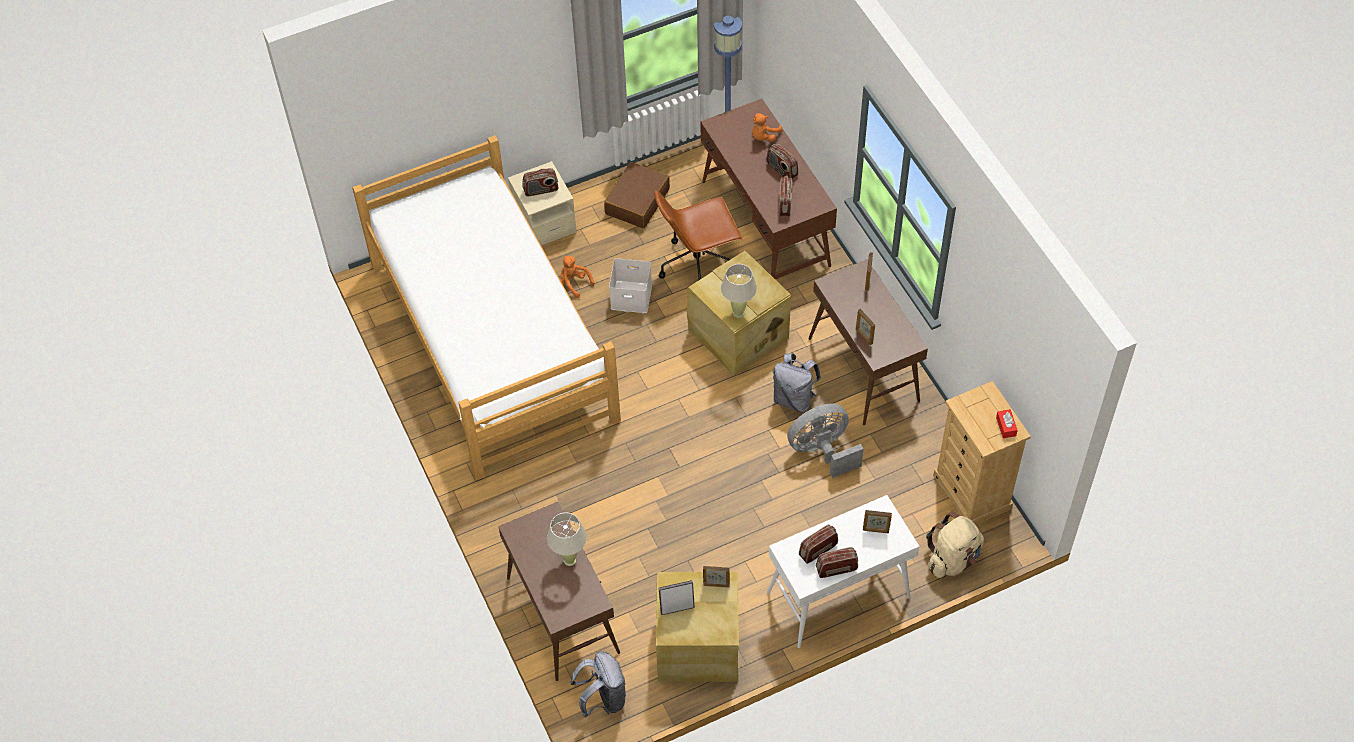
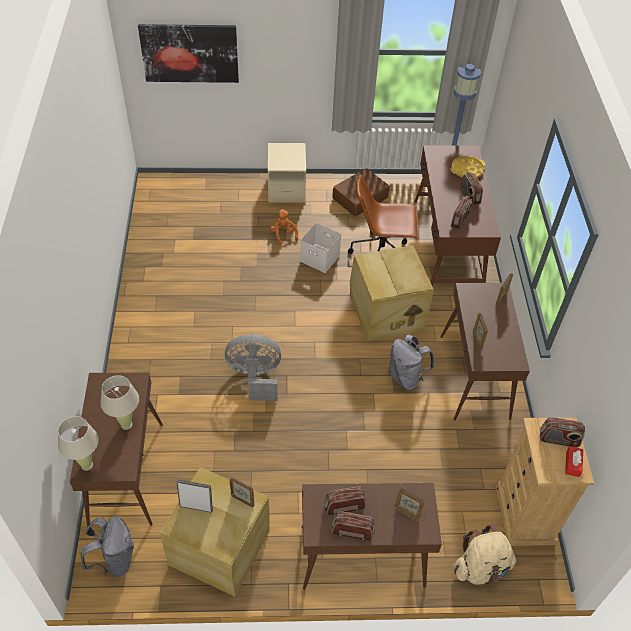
camera: 20 degrees right, 5 degrees down
(404, 118) = (190, 53): none -> picture
(493, 340) = (203, 251): bed -> none
(541, 190) = (286, 158): radio -> radio (558, 439)
(738, 313) = (383, 287): beige table lamp -> beige table lamp (86, 465)
(763, 136) = (467, 170): orange plush toy -> yellow tray
(822, 451) = (409, 427): grey fan -> grey fan (255, 377)
(837, 596) = (361, 557): white console table -> brown console table

